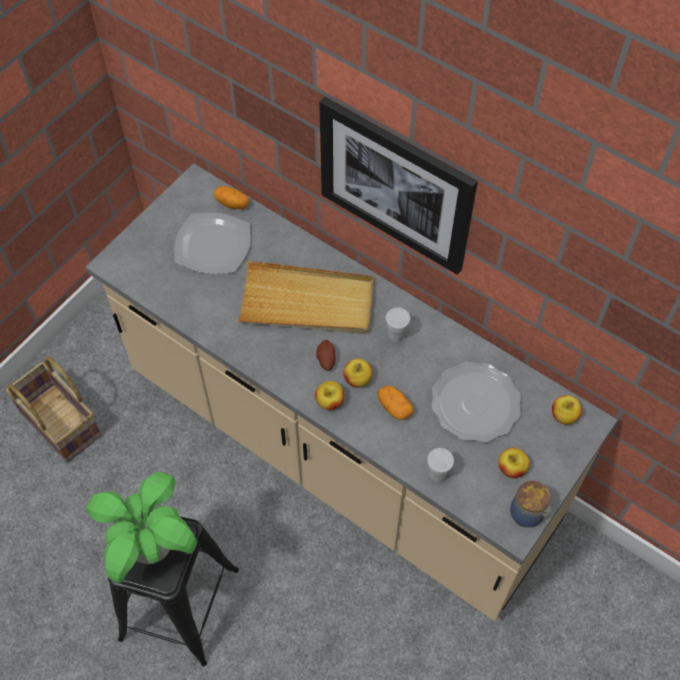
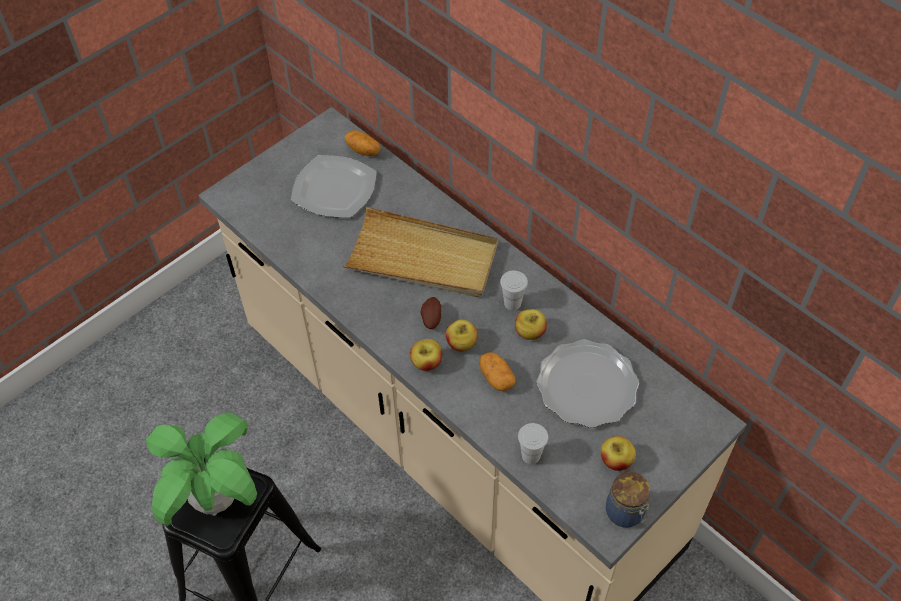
camera: 10 degrees right, 5 degrees down
(62, 423) = (167, 370): basket -> none
(396, 185) = (524, 131): picture -> none
(563, 416) = (685, 412): apple -> apple (529, 332)

